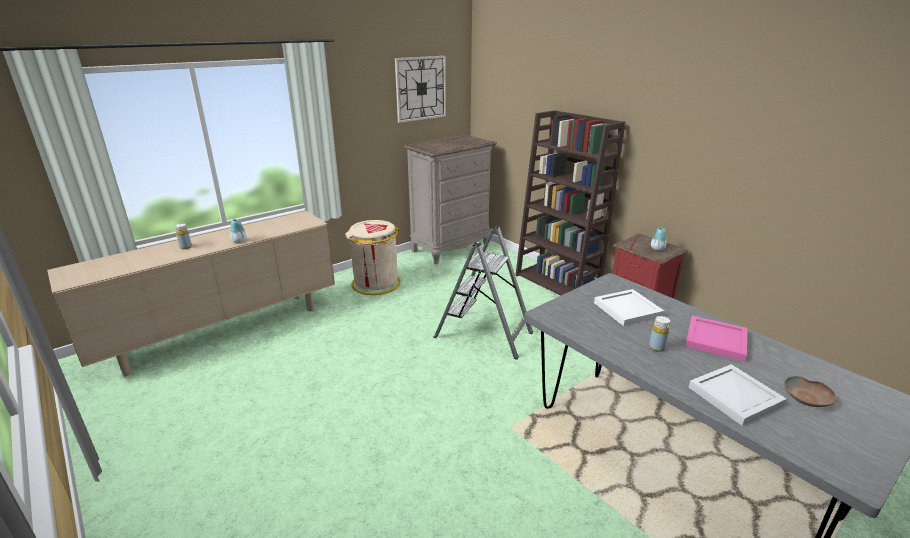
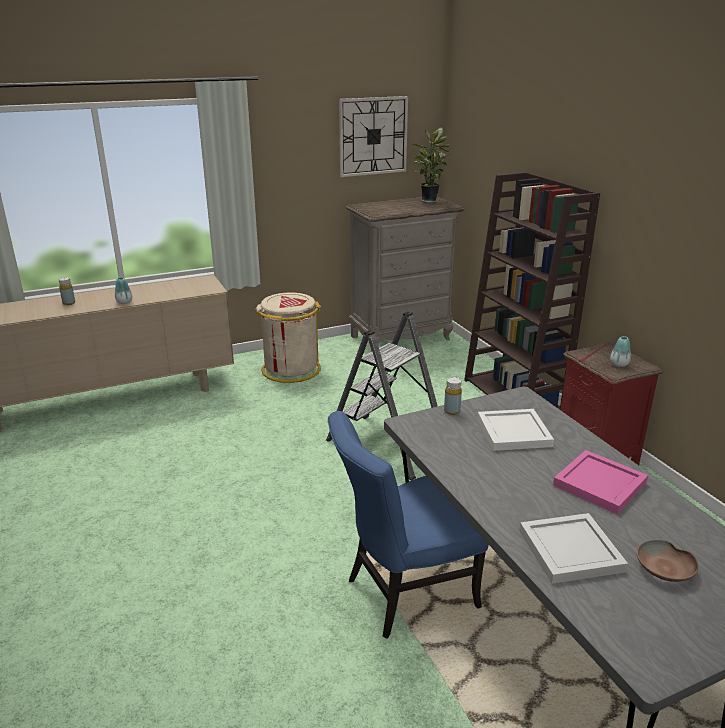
camera: 15 degrees right, 0 degrees up
(466, 138) = (429, 201): none -> potted plant
(558, 453) = (403, 594): none -> blue chair
(656, 347) = (515, 481): yellow bottle -> yellow bottle (452, 411)

